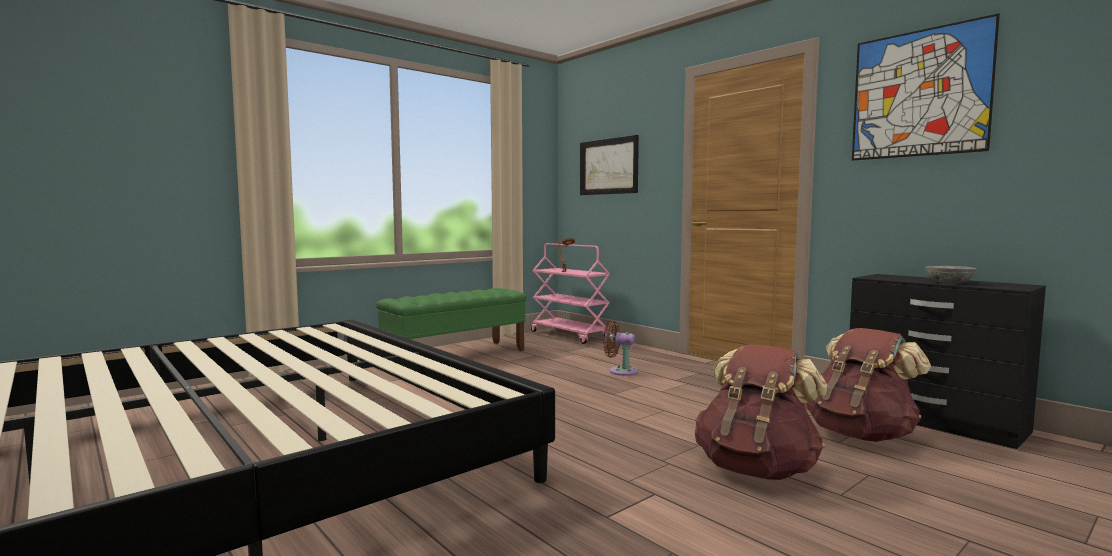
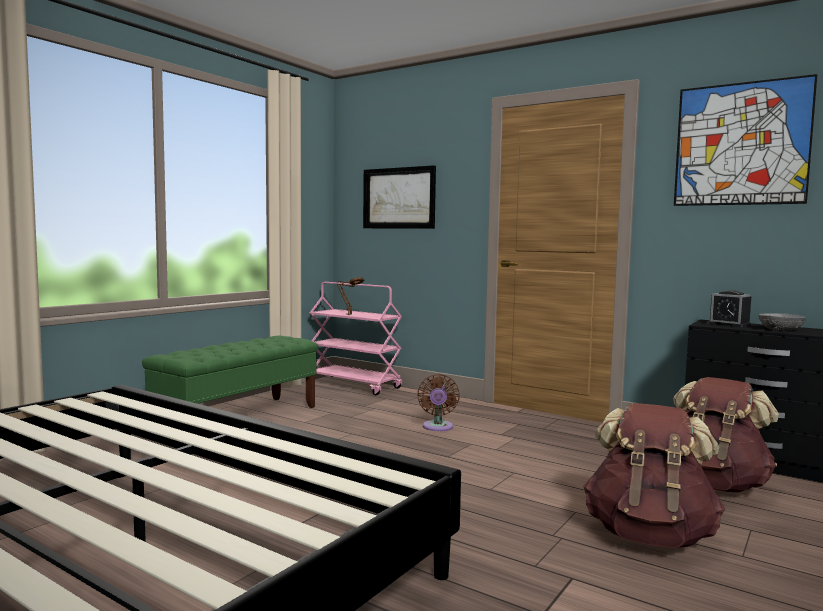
camera: 15 degrees left, 0 degrees up
(620, 371) = (437, 427): brown fan -> brown fan turned 90 degrees counterclockwise
(899, 277) = (729, 324): none -> alarm clock

